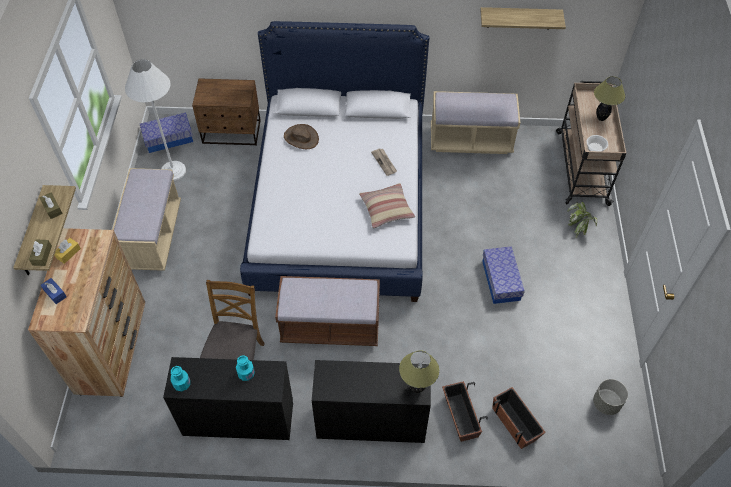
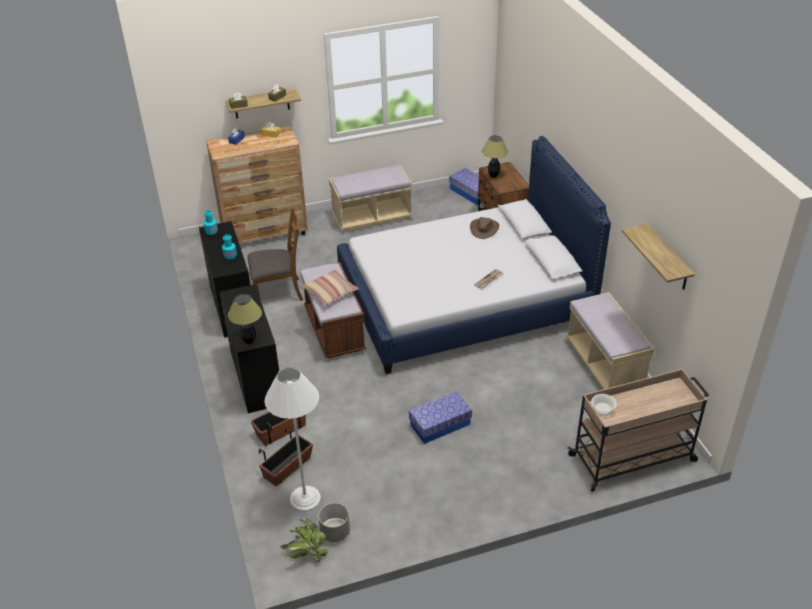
camera: 70 degrees right, 15 degrees down
(173, 171) = (440, 206): white floor lamp -> white floor lamp (305, 499)
(386, 209) = (436, 294): pillow -> pillow (330, 292)
(579, 226) = (546, 471): potted plant -> potted plant (306, 553)
(601, 118) = (652, 406): table lamp -> table lamp (493, 176)

